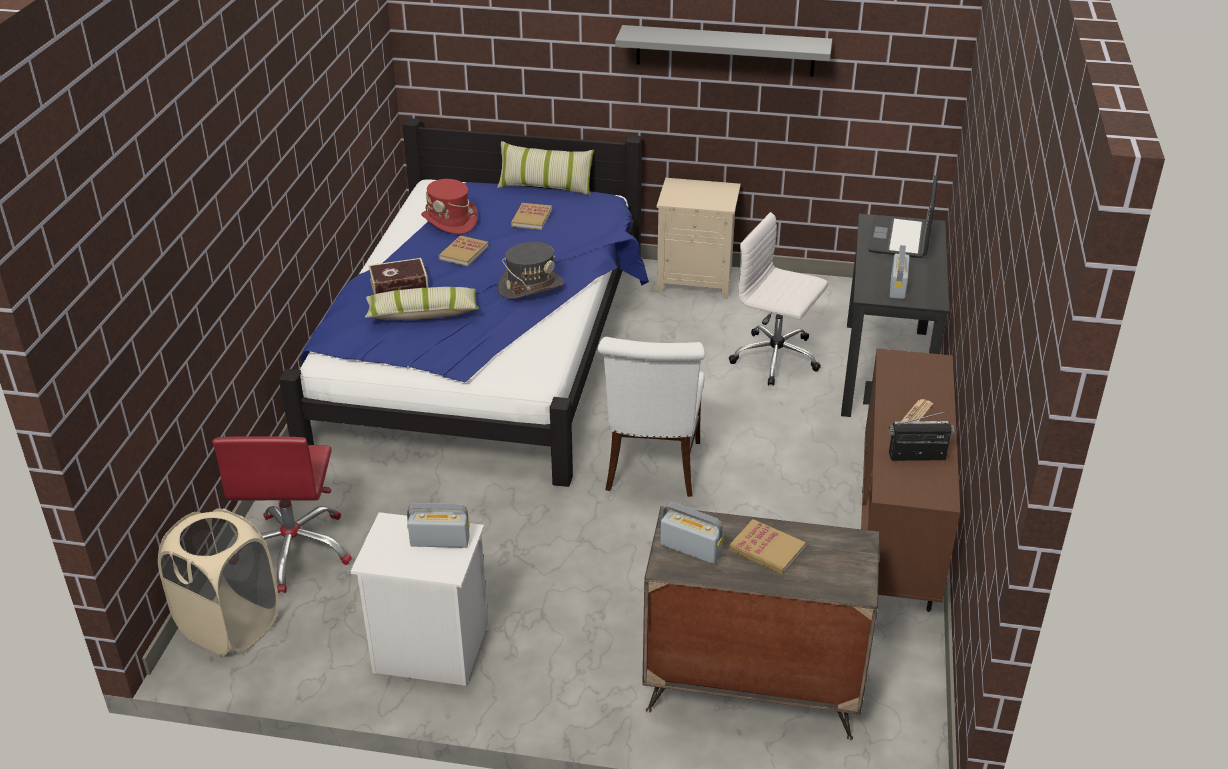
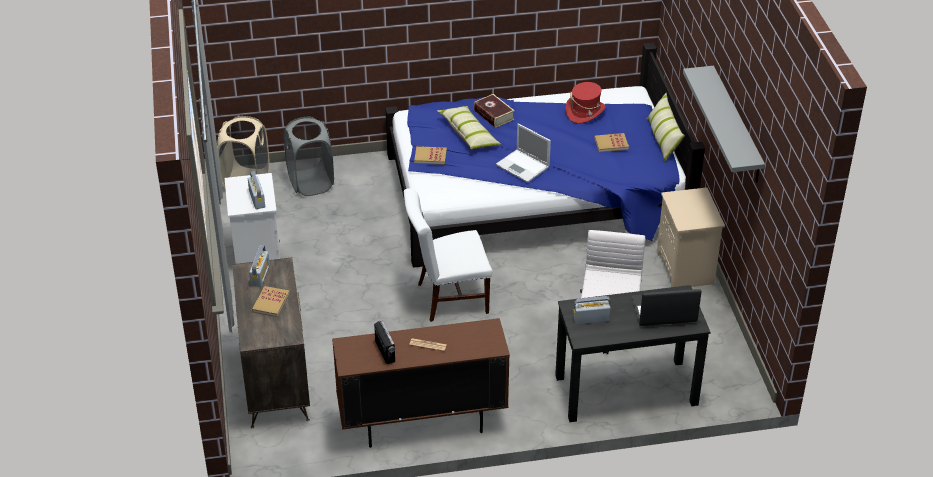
camera: 70 degrees right, 5 degrees up
(294, 550) = (310, 182): red office chair -> grey laundry basket
(463, 253) = (547, 128): book -> book (430, 156)
(531, 286) = (523, 166): grey hat -> laptop

